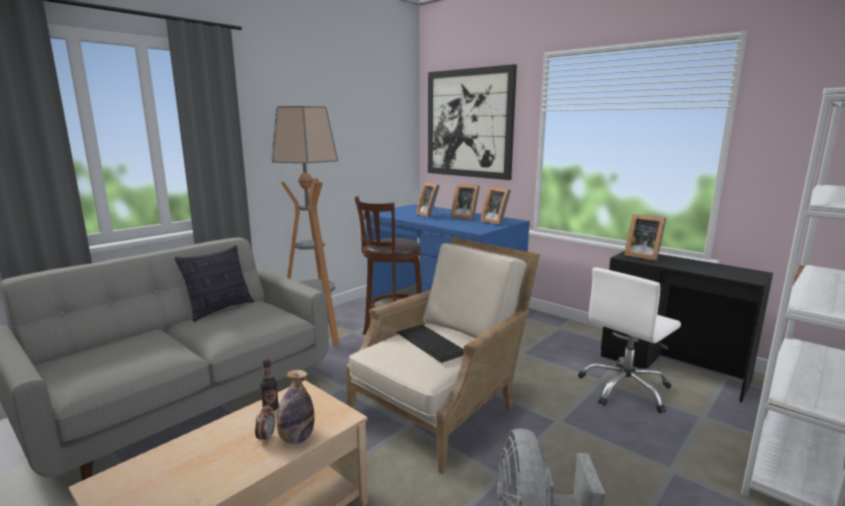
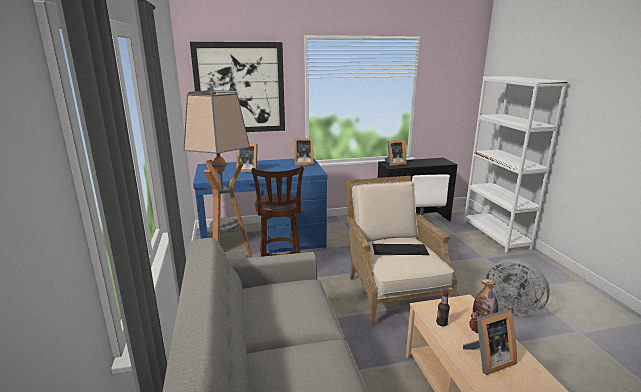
camera: 55 degrees left, 5 degrees up
(220, 310) = (246, 310): pillow -> none
(465, 217) = (274, 165): picture frame -> picture frame (488, 360)

